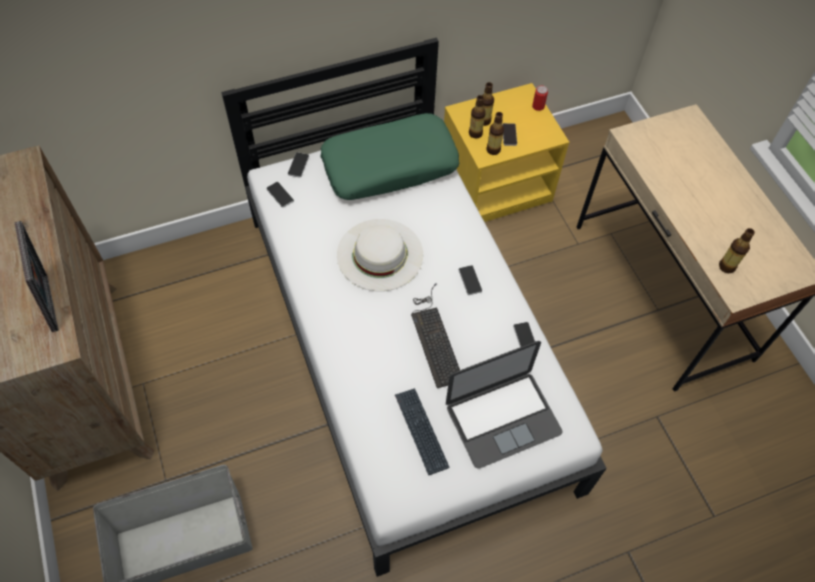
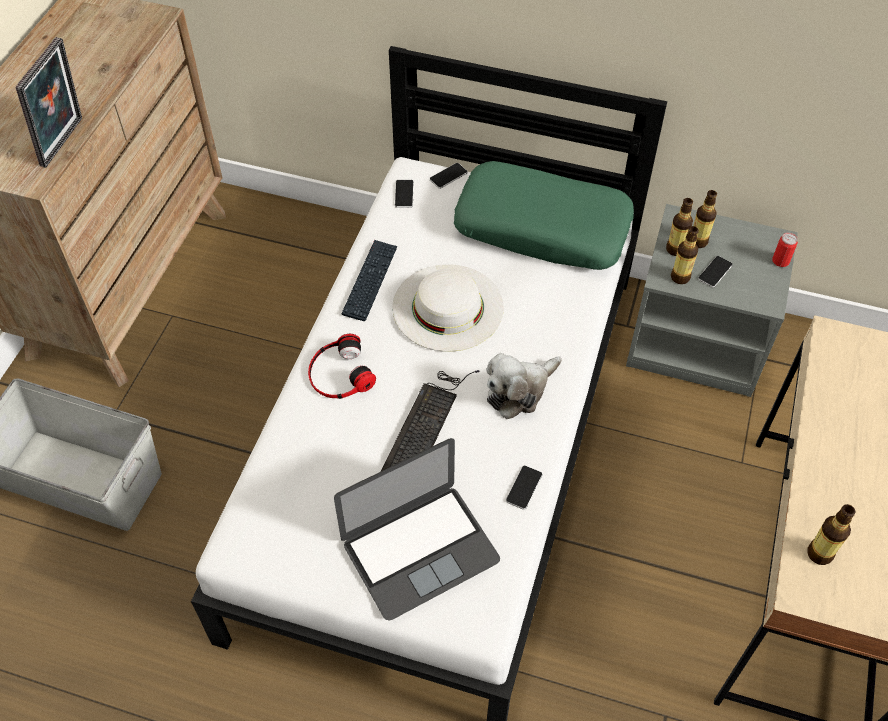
camera: 40 degrees right, 5 degrees down
(351, 343) = (339, 374): none -> headphones
(421, 431) = (326, 503): keyboard -> keyboard (370, 281)
(470, 280) = (519, 391): phone -> plush toy
(495, 184) = (698, 339): yellow nightstand -> grey nightstand
(503, 418) = (420, 550): laptop -> laptop turned 45 degrees counterclockwise

